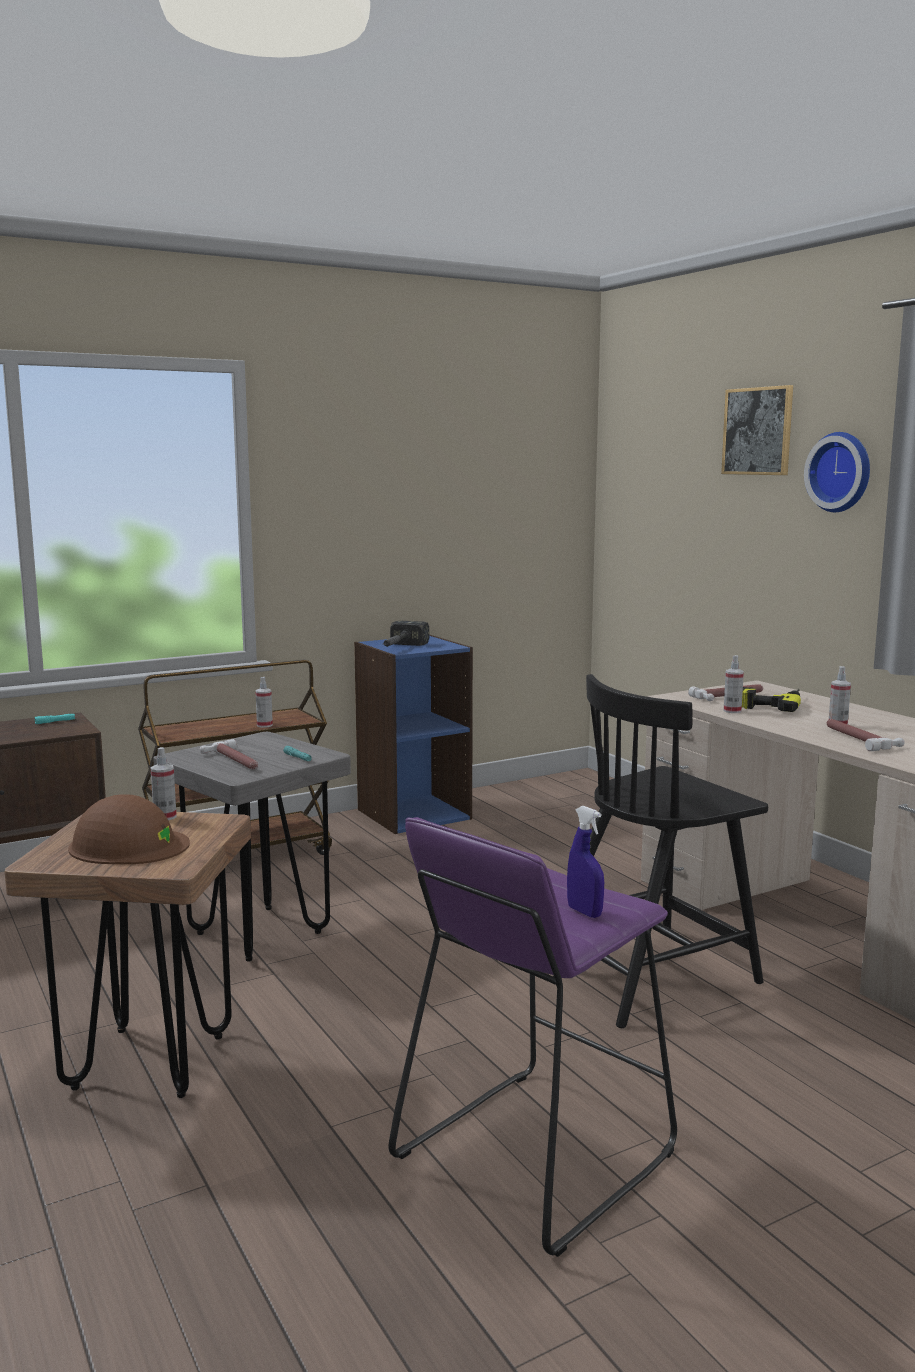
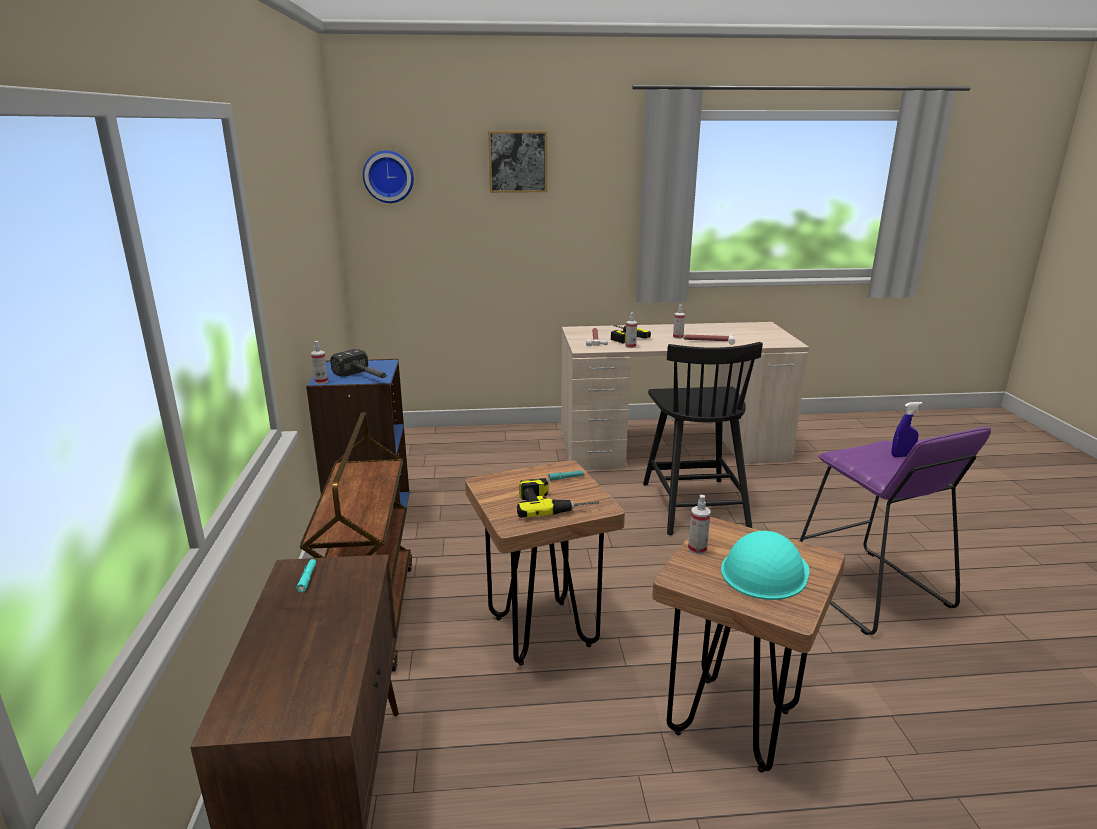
camera: 65 degrees left, 10 degrees up
(128, 845) = (765, 571): brown hard hat -> turquoise hard hat
(234, 761) = (554, 503): hammer -> power drill
(259, 933) = (542, 631): grey stool -> brown stool
(264, 725) = (379, 484): spray bottle -> spray bottle (321, 381)
(841, 472) = (590, 188): wall clock -> wall clock (388, 176)

